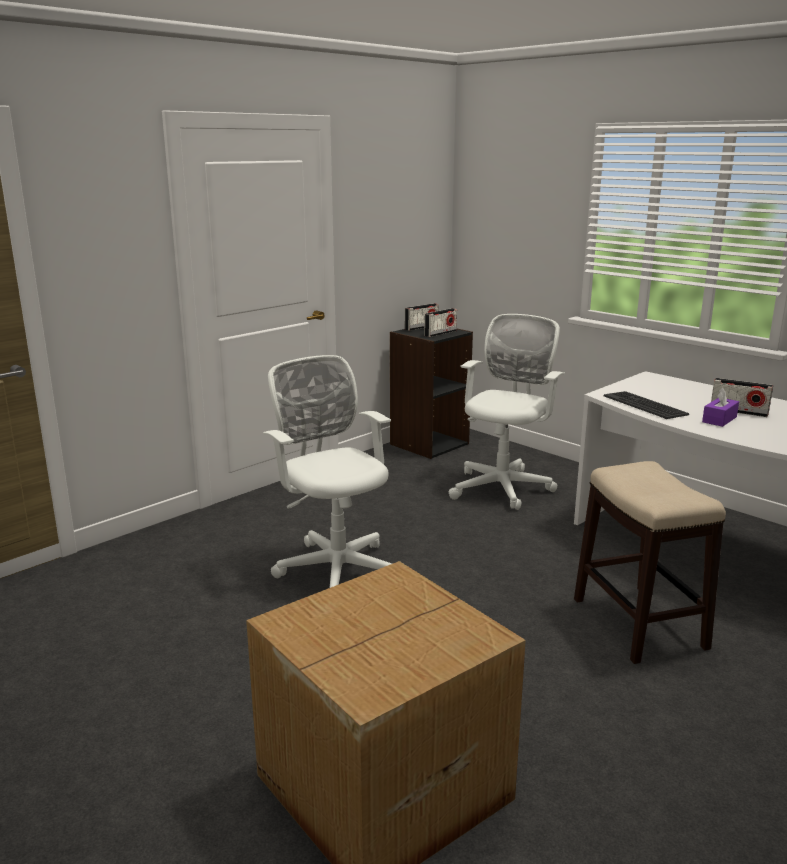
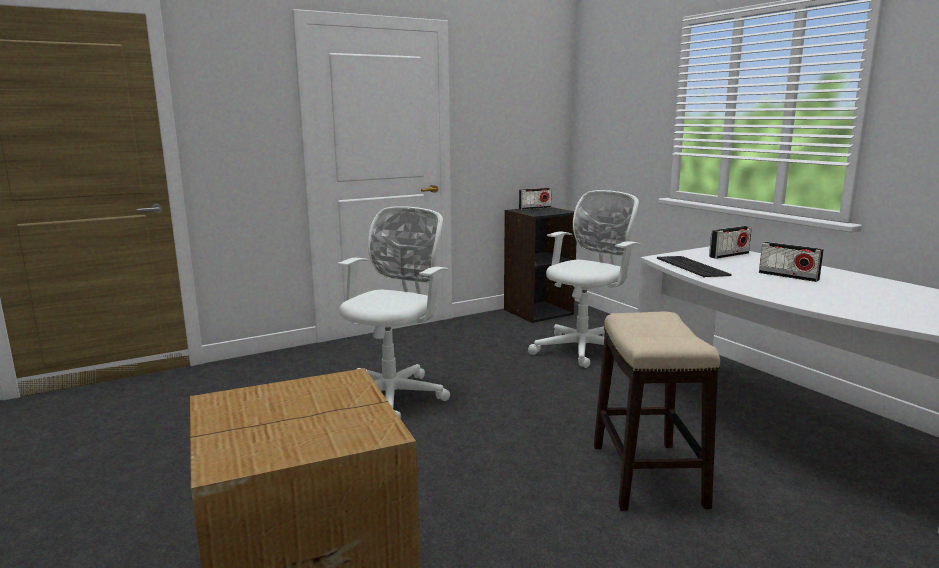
camera: 15 degrees right, 5 degrees down
(335, 568) = (393, 396): white office chair -> white office chair turned 45 degrees clockwise
(440, 333) = (547, 212): radio -> radio (729, 255)
(719, 419) = (761, 281): purple tissue box -> none

